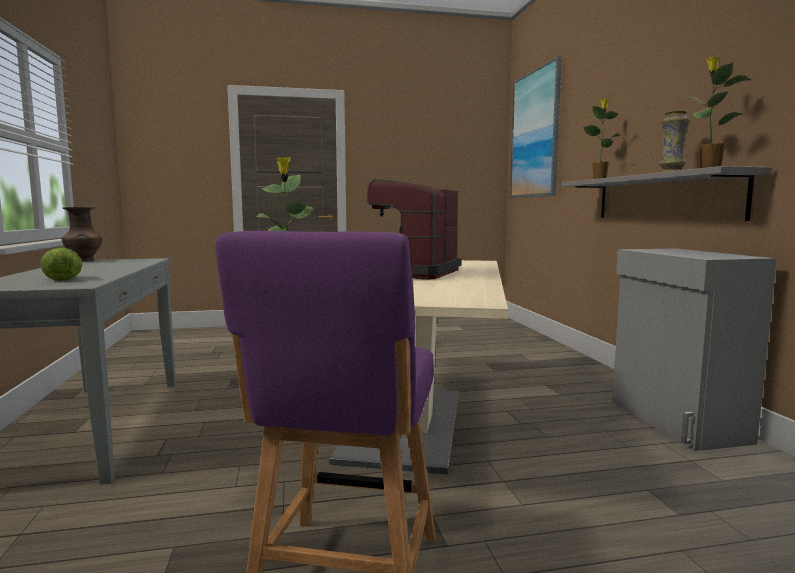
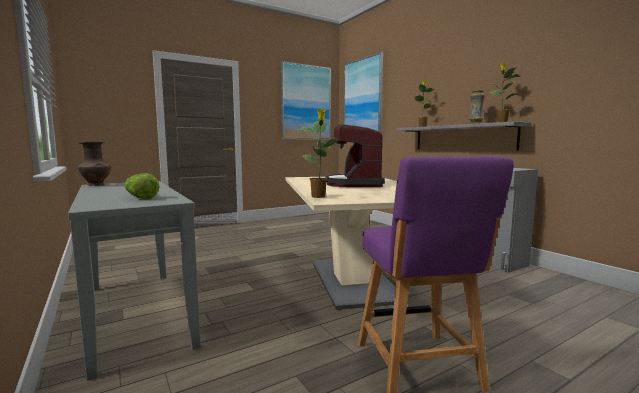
camera: 20 degrees left, 0 degrees up
(450, 146) = (305, 103): none -> picture

